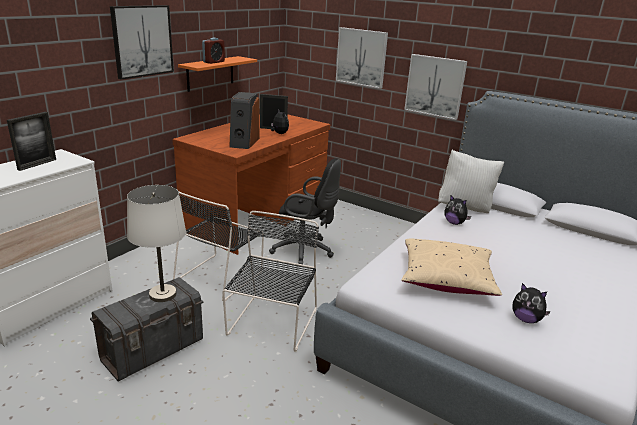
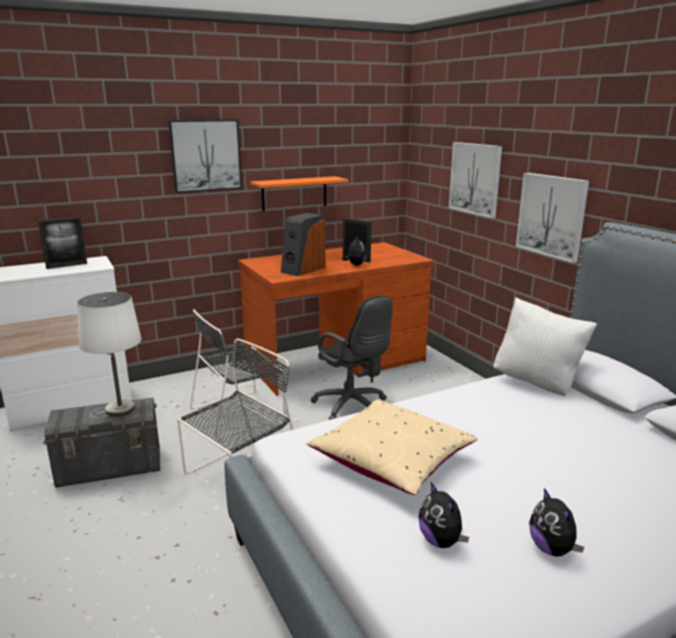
camera: 30 degrees right, 5 degrees down
(214, 62) = (291, 180): alarm clock -> none
(454, 223) = (495, 399): plush toy -> plush toy (552, 549)

